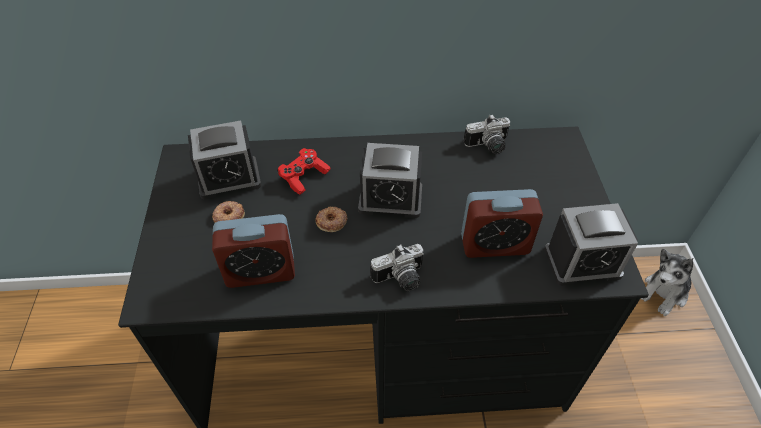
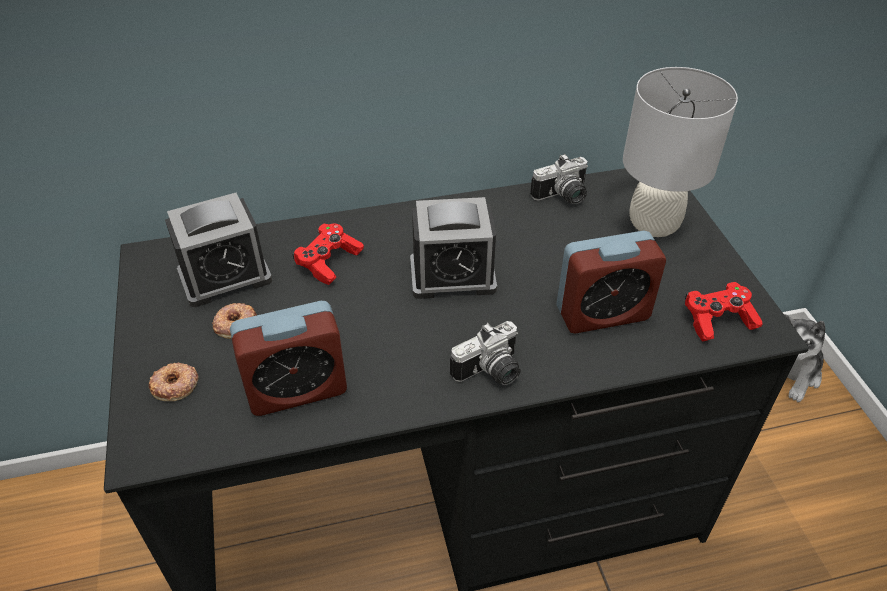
camera: 10 degrees left, 5 degrees down
(331, 221) = (380, 313): donut -> donut (175, 385)
(552, 177) = (653, 225): none -> grey table lamp
(582, 262) = (718, 320): alarm clock -> red game controller

